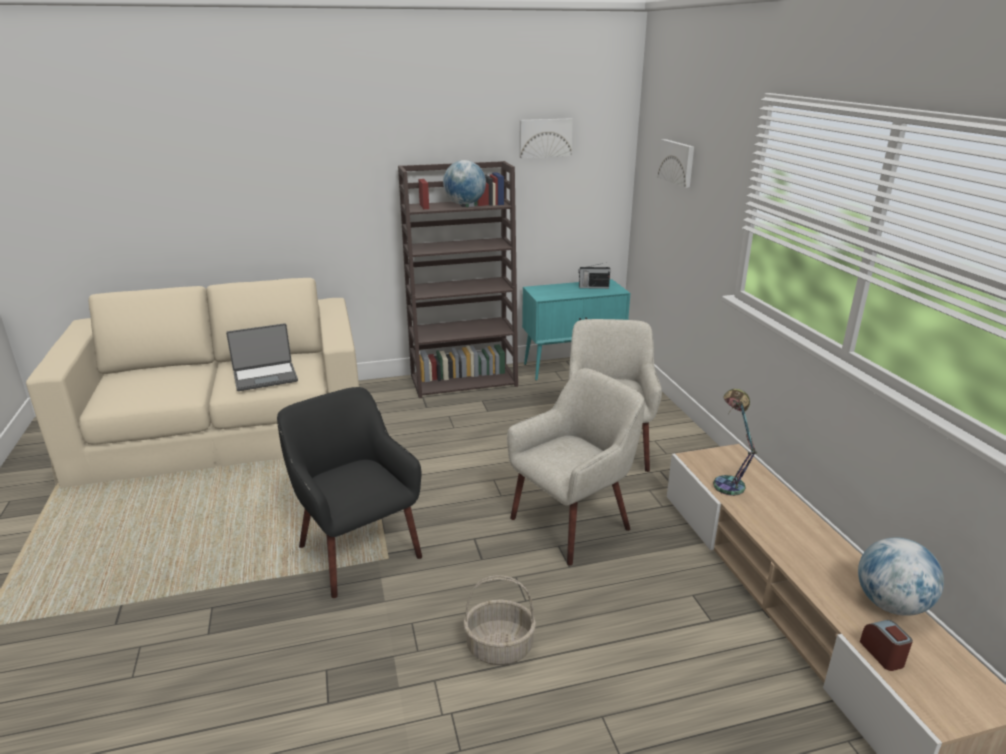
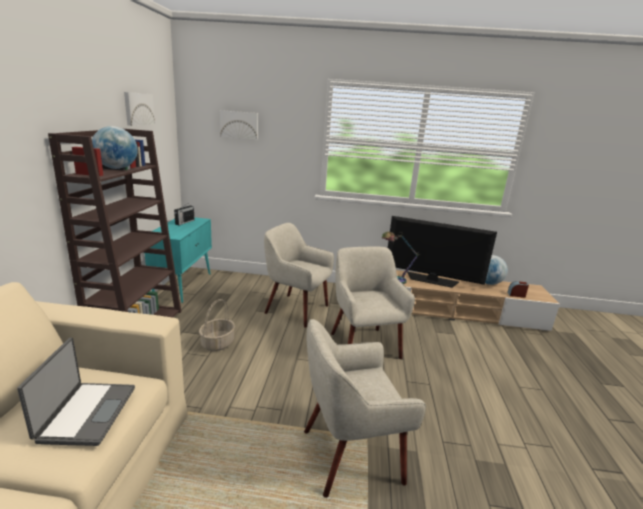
camera: 70 degrees left, 5 degrees down
(357, 551) = (349, 454): black armchair -> beige armchair
(500, 647) = (469, 406): basket -> basket (217, 343)
(788, 523) = (432, 280): none -> television

